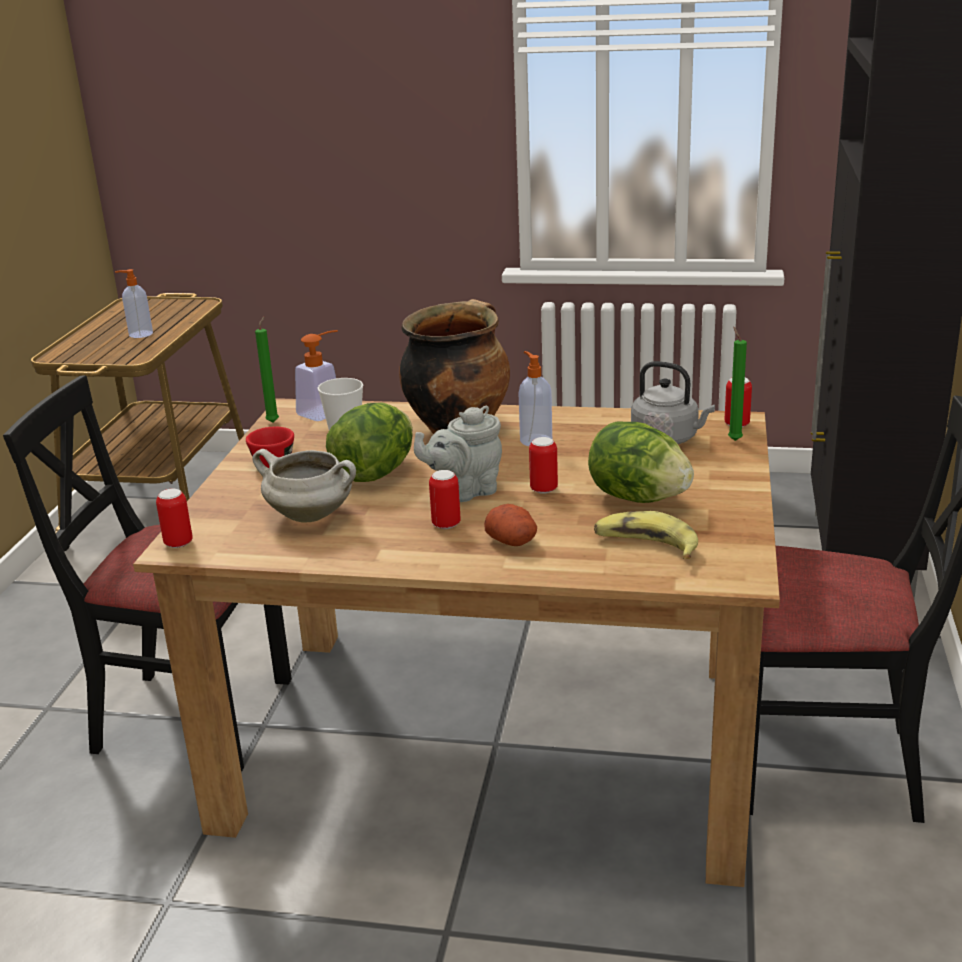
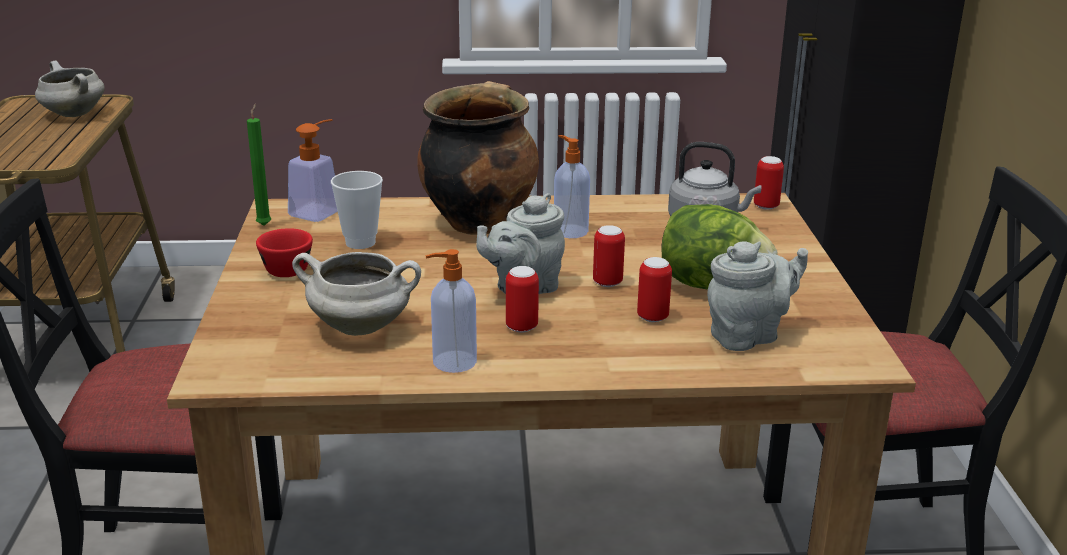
camera: 15 degrees left, 0 degrees up
(140, 334) = (48, 136): soap dispenser -> soap dispenser (452, 362)
(167, 315) = (72, 114): none -> white cooking pot
(178, 543) = (214, 370): can -> can (652, 317)
(375, 473) = (411, 275): lettuce -> none
(513, 541) = (605, 341): potato -> none
(646, 545) = (748, 336): banana -> grey teapot
(733, 439) = (772, 221): green candle -> none

